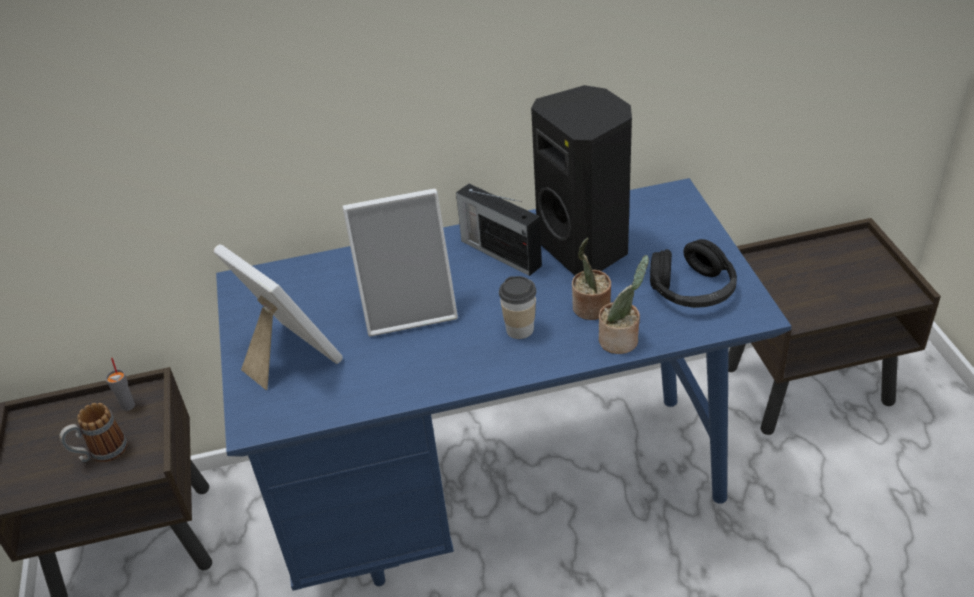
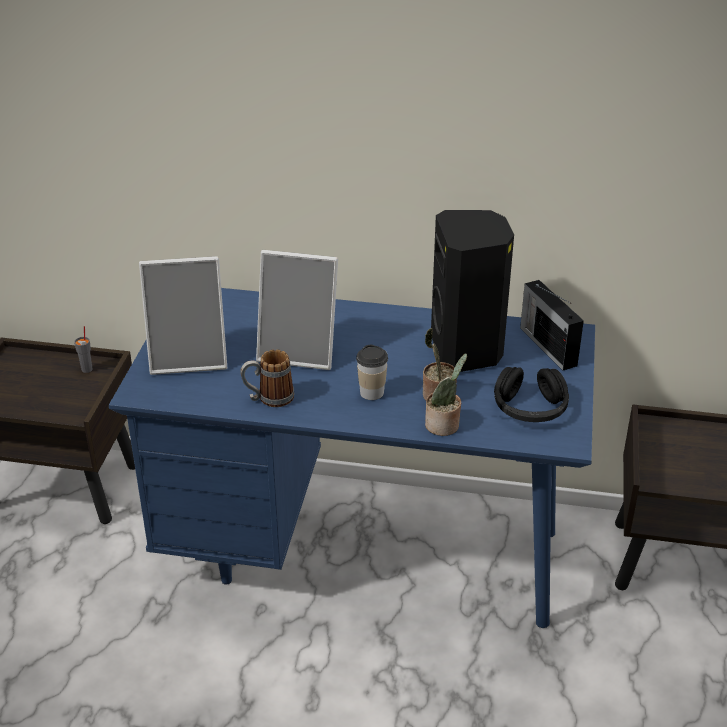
camera: 20 degrees right, 5 degrees down
(101, 453) = (50, 395): mug -> mug (268, 399)
(287, 357) = (189, 356): picture frame -> picture frame turned 105 degrees clockwise
(499, 252) = (396, 333): radio -> radio (547, 345)

